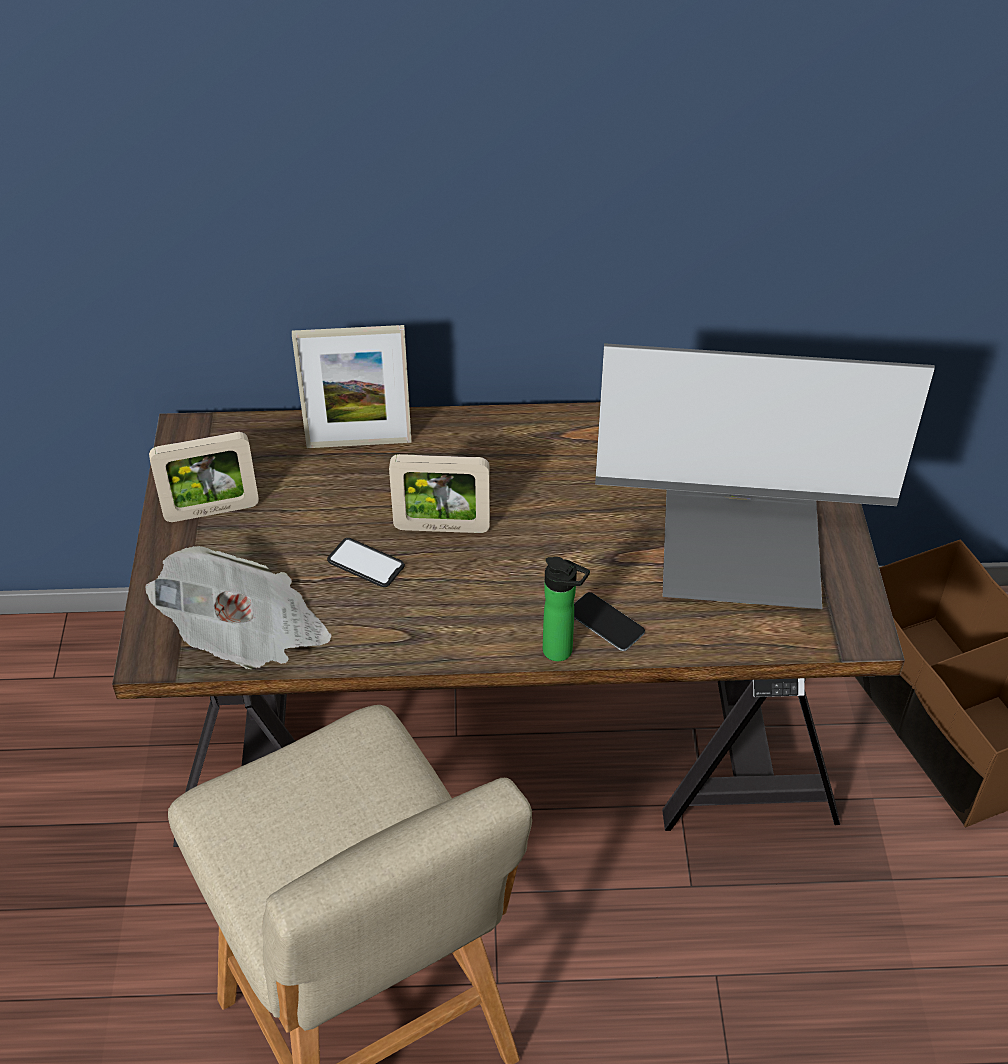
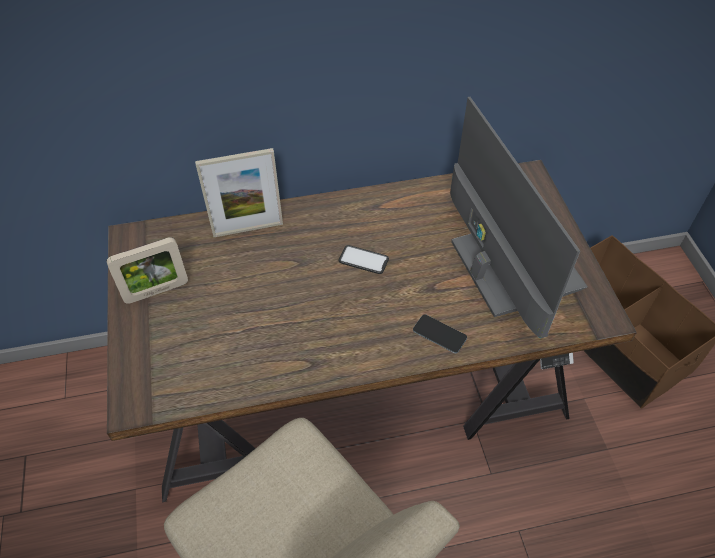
camera: 10 degrees left, 5 degrees up
(247, 636) = (198, 381): newspaper -> none
(366, 563) = (270, 315): phone -> phone (363, 260)
(441, 527) = (315, 281): picture frame -> none
(562, 652) = (415, 360): bottle -> none
(741, 544) = (512, 266): monitor -> monitor turned 105 degrees counterclockwise

